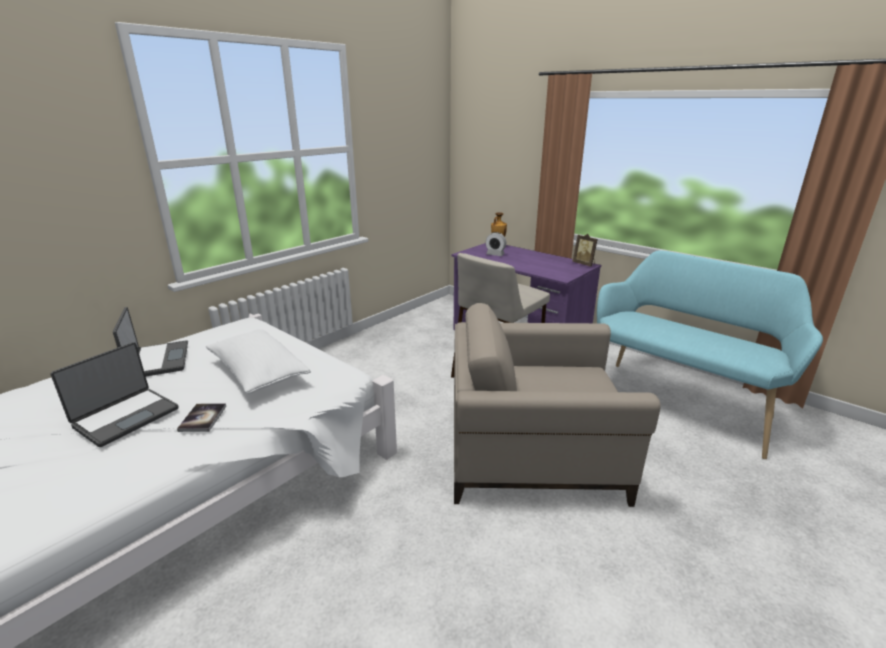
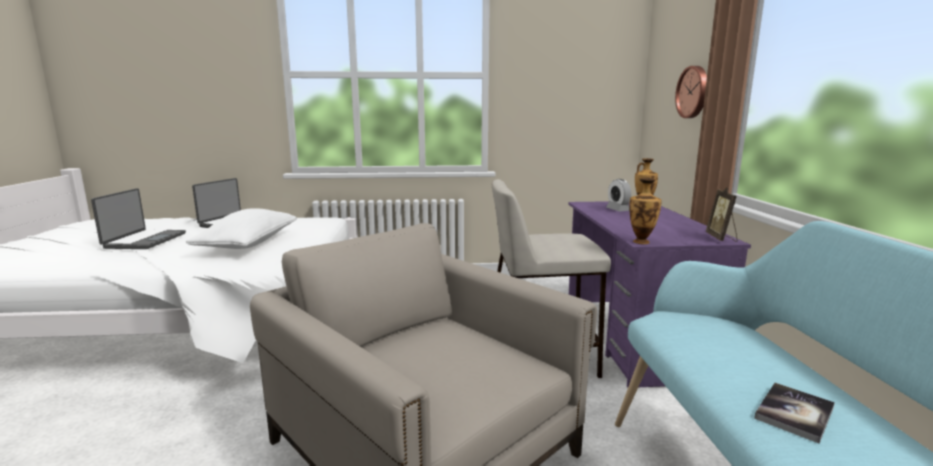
camera: 45 degrees right, 10 degrees down
(125, 417) = (144, 240): laptop -> laptop turned 75 degrees counterclockwise
(203, 418) = (159, 254): book -> book (794, 413)
(515, 161) = (693, 92): none -> wall clock
(562, 277) = (641, 241): none -> vase

